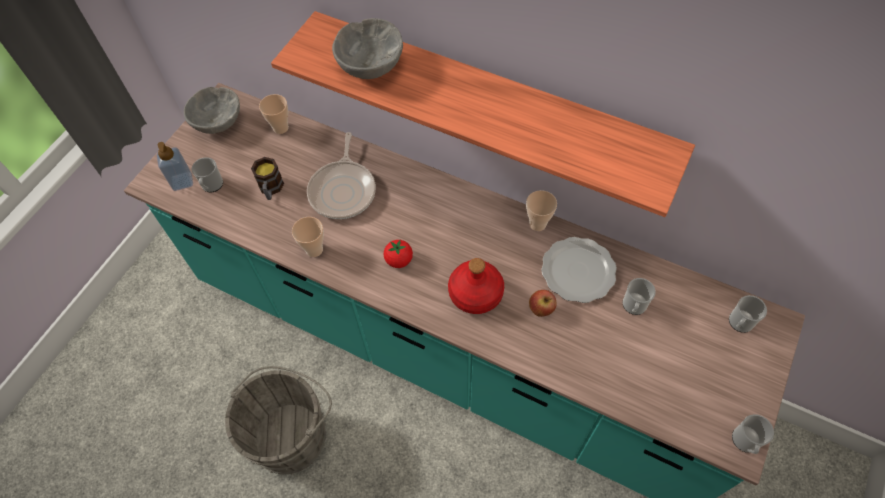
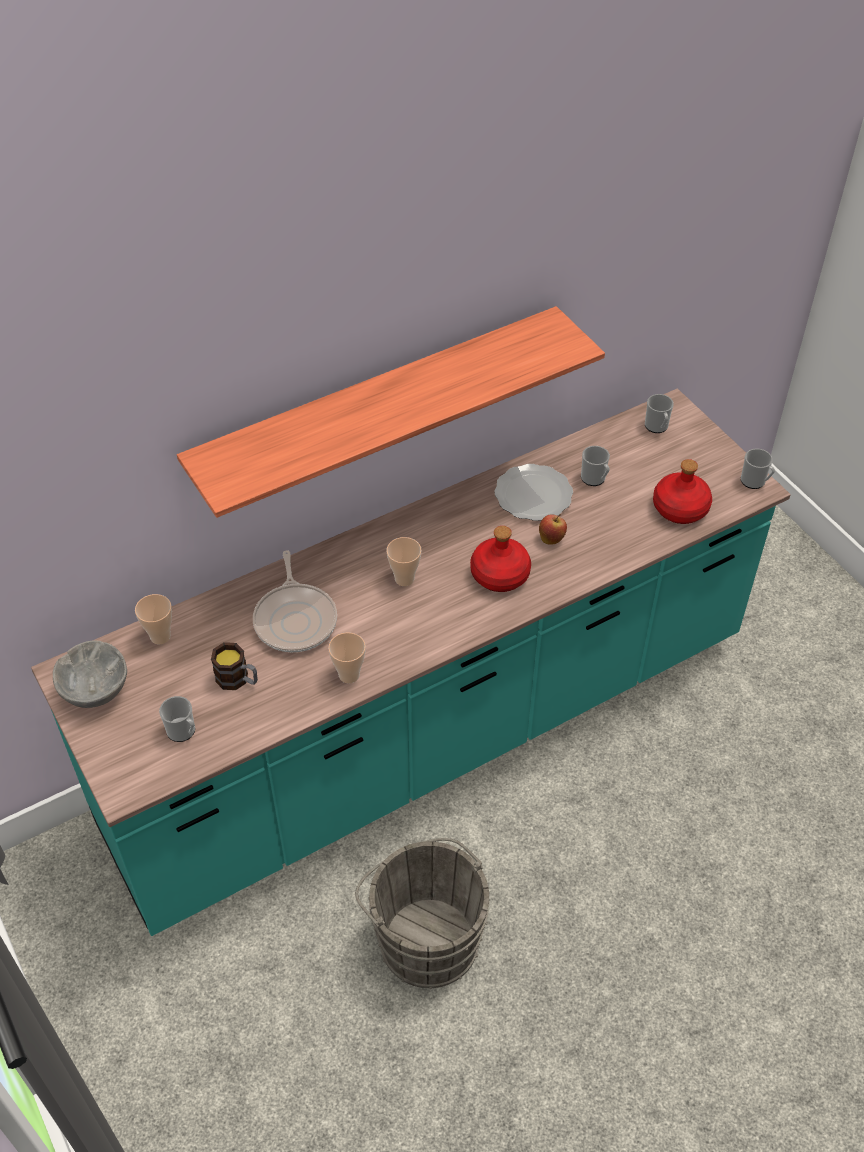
camera: 60 degrees left, 10 degrees down
(182, 181) = (150, 758): soap dispenser -> none
(343, 190) = (295, 619): frying pan -> frying pan turned 45 degrees clockwise
(370, 66) = (293, 445): grey bowl -> none
(399, 260) = (418, 613): tomato -> none
(537, 224) = (463, 495): cup -> cup (404, 579)
(655, 391) = (679, 508): none -> red bottle

